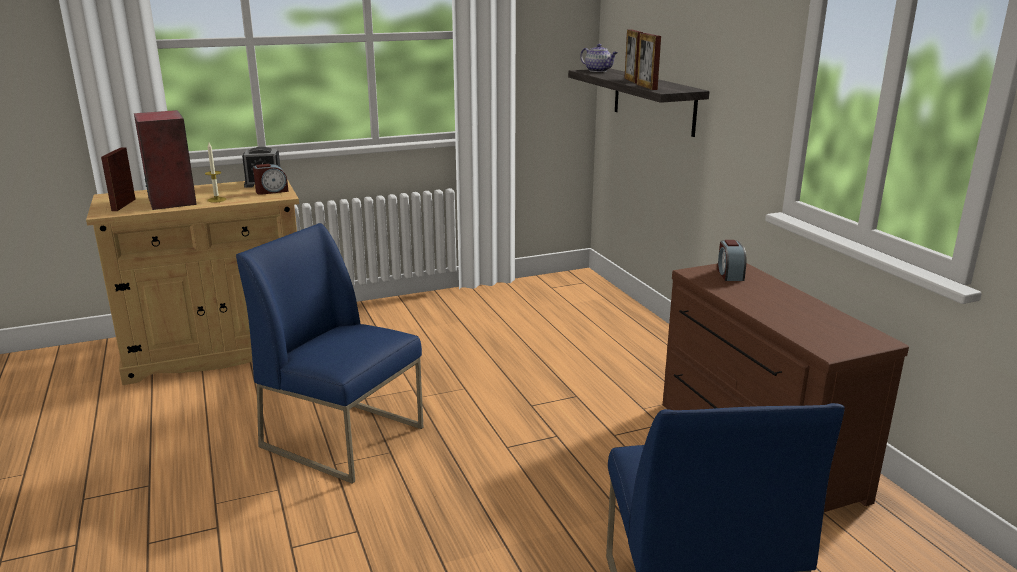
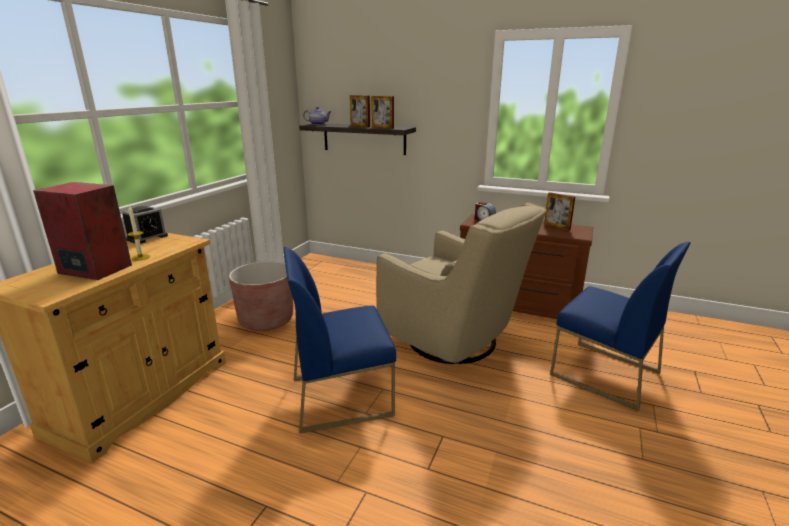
camera: 45 degrees left, 0 degrees up
(123, 205) = (51, 285): picture frame -> picture frame (557, 227)
(272, 191) = (172, 240): alarm clock -> none
(410, 328) = (266, 320): none -> brown planter
(562, 448) = (454, 341): none -> beige armchair

